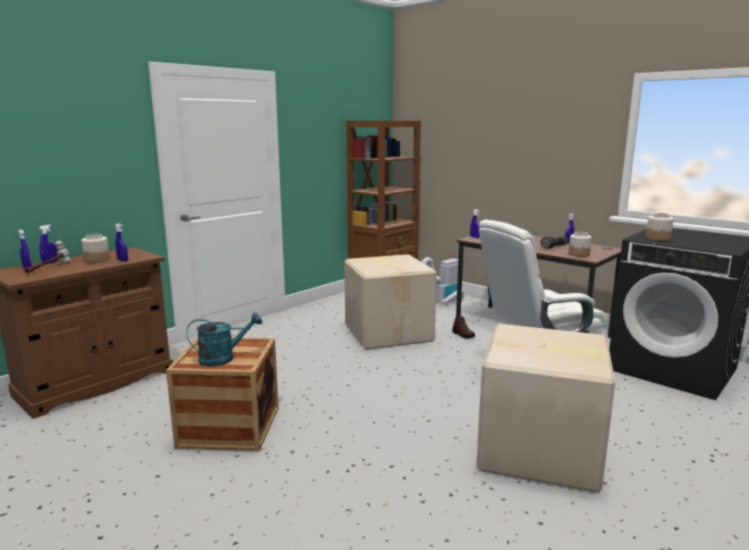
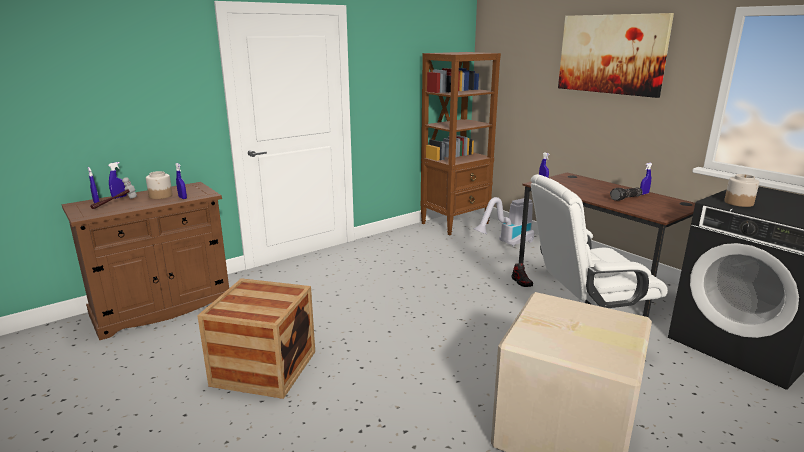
camera: 10 degrees right, 5 degrees up
(223, 358) = (254, 306): turquoise watering can -> none
(389, 332) = (446, 273): cardboard box -> none
(527, 118) = (611, 54): none -> picture
(578, 254) = (649, 210): jar -> none

